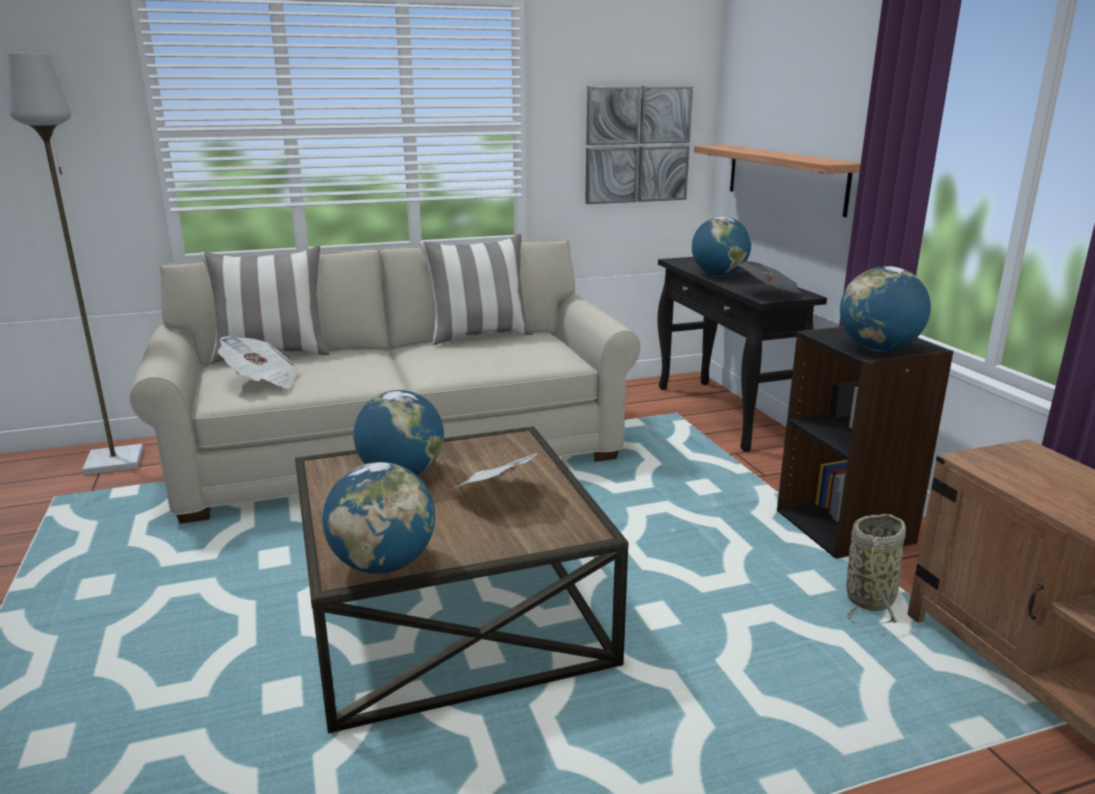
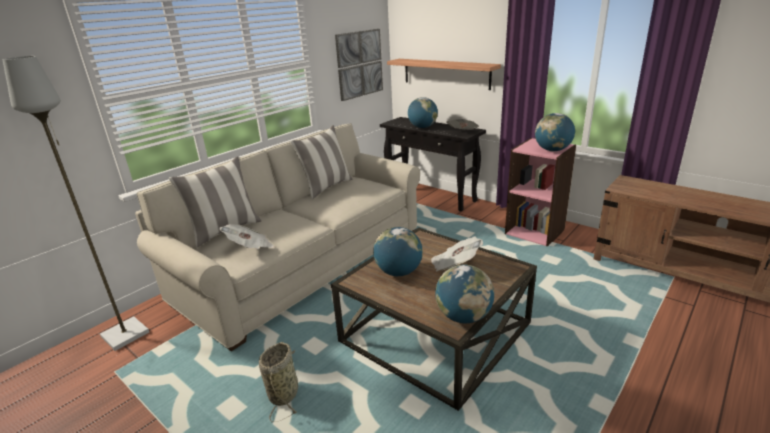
camera: 30 degrees left, 5 degrees up
(846, 527) = (535, 232): black bookcase -> pink bookcase
(871, 597) = (575, 257): basket -> basket (284, 392)

